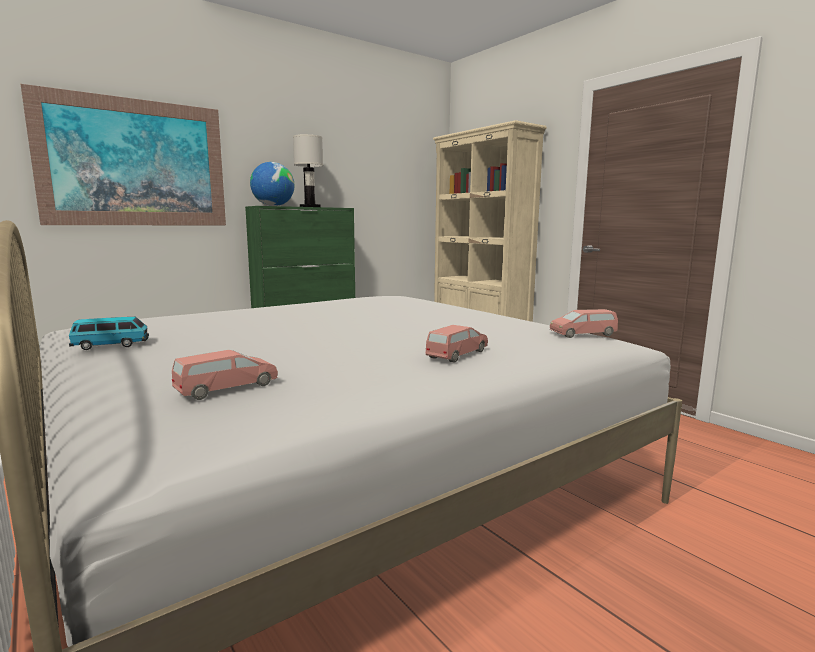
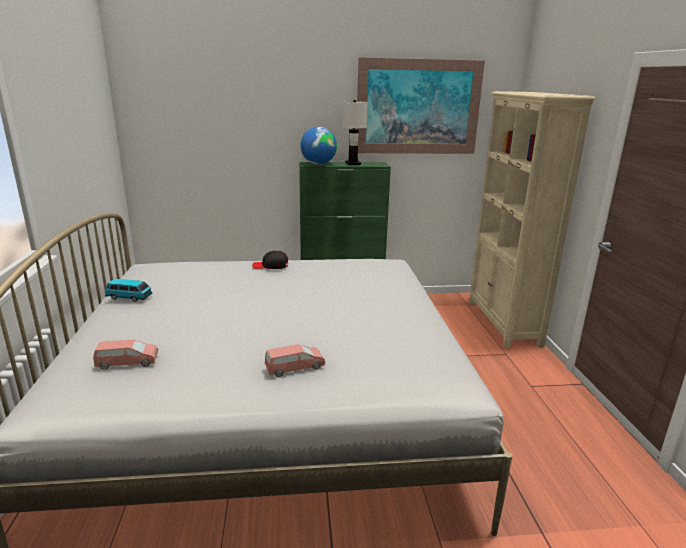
camera: 30 degrees right, 10 degrees up
(135, 163) = (218, 130): picture -> picture (418, 107)
(273, 307) = (270, 266): none -> black cap
(583, 334) = (438, 369): pink toy car -> none

